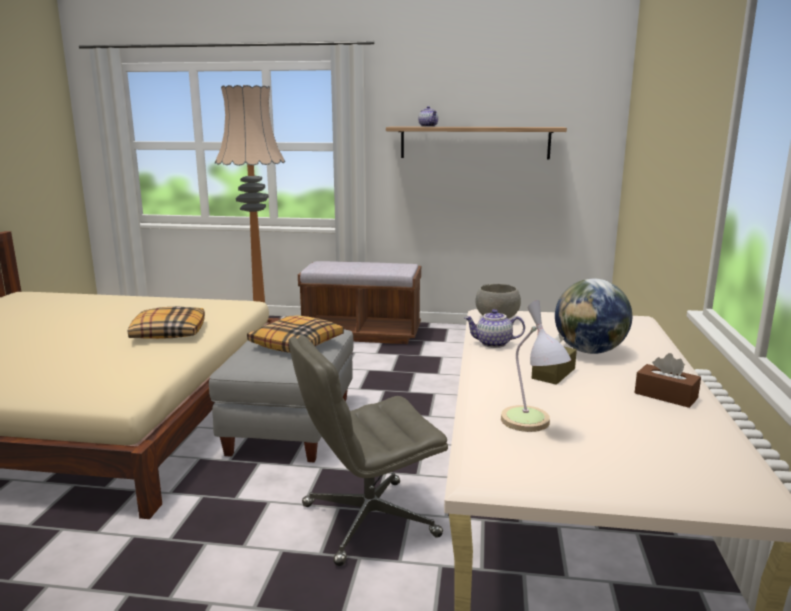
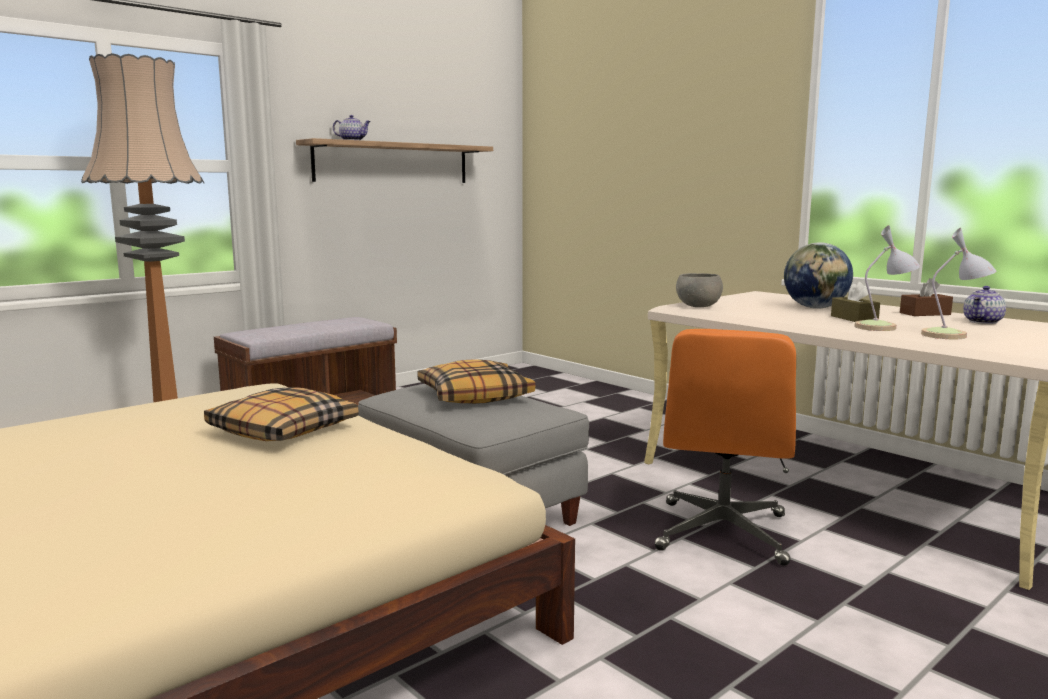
camera: 50 degrees left, 5 degrees down
(368, 521) = (722, 533): grey office chair -> orange office chair
(493, 344) = (764, 316): teapot -> teapot (983, 322)
(524, 391) = (883, 327): none -> table lamp

